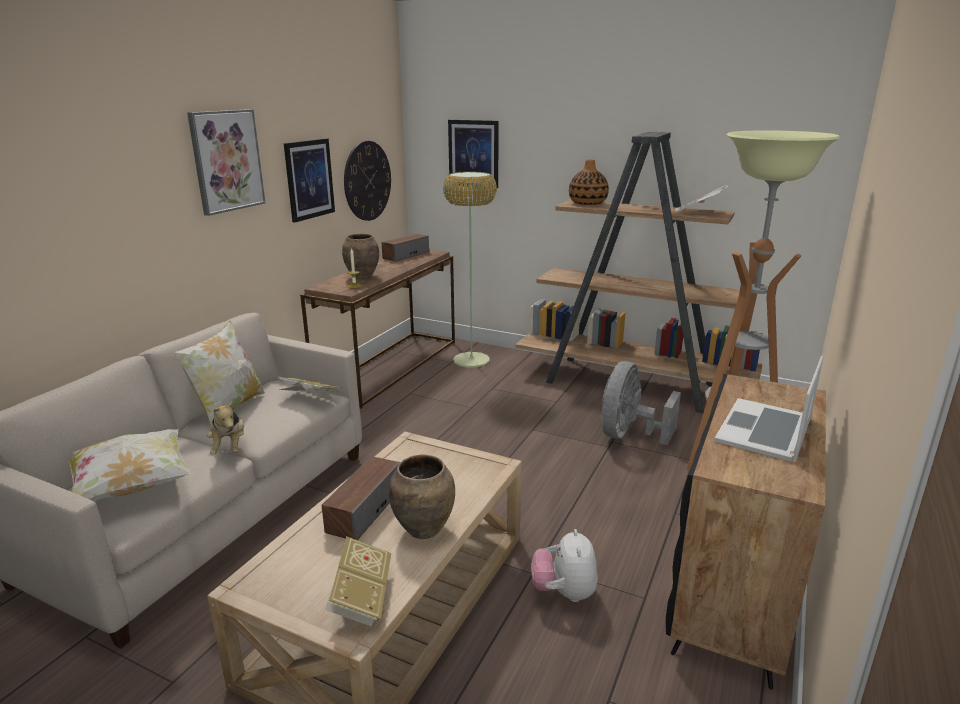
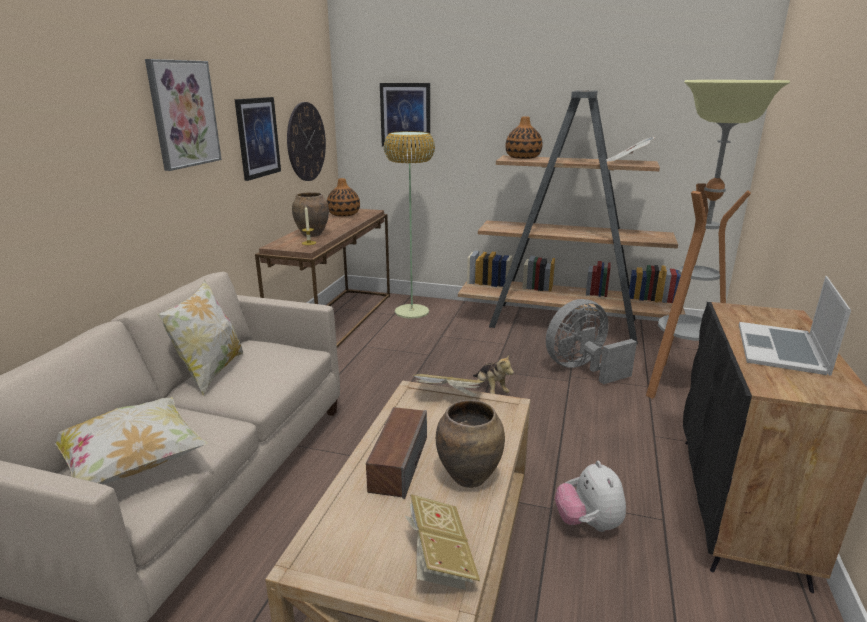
camera: 10 degrees left, 0 degrees up
(230, 447) = (229, 412): plush toy -> plush toy (490, 389)
(310, 398) = (293, 355): book -> book (448, 397)
(405, 255) = (344, 214): speaker -> vase
(628, 435) = (582, 369): grey fan -> grey fan turned 45 degrees clockwise

